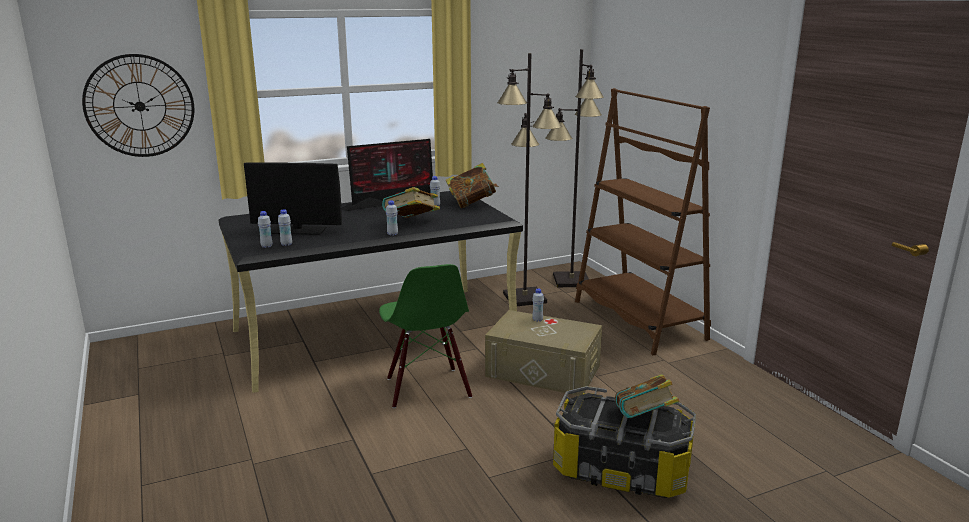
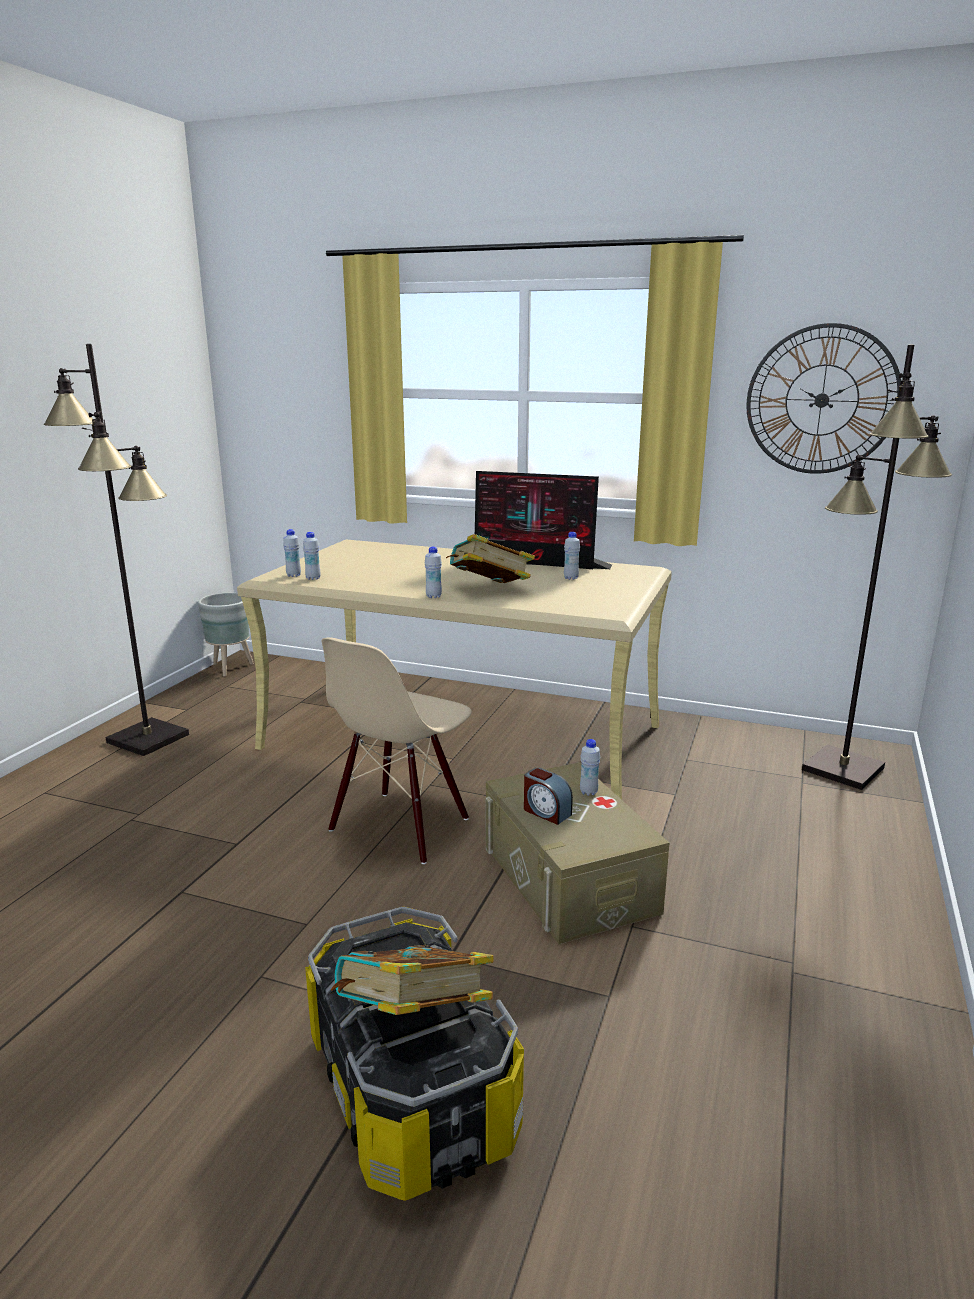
camera: 45 degrees right, 0 degrees up
(112, 356) = (231, 668): none -> grey planter
(140, 106) = (294, 397): wall clock -> wall clock (821, 400)
(298, 230) = (361, 568): monitor -> none
(376, 333) = (464, 737): black desk -> beige desk
(427, 388) = (400, 826): green chair -> beige chair
(472, 204) = (624, 586): book -> none
(524, 298) = (722, 765): black floor lamp -> black floor lamp (148, 738)
(537, 335) = (546, 812): none -> alarm clock
(638, 320) = (858, 876): brown bookcase -> none

